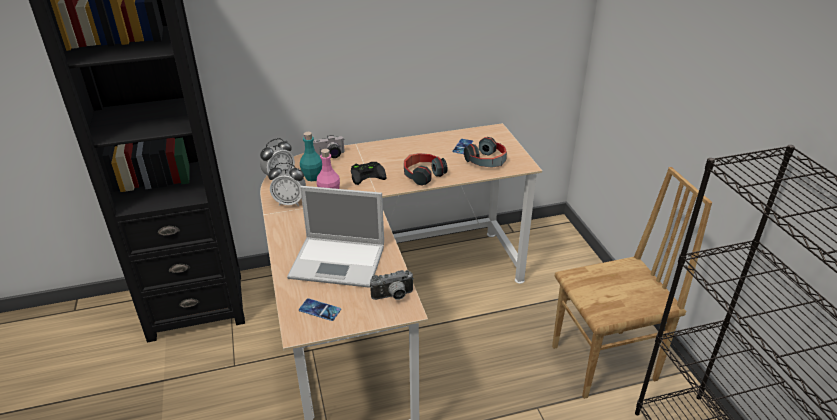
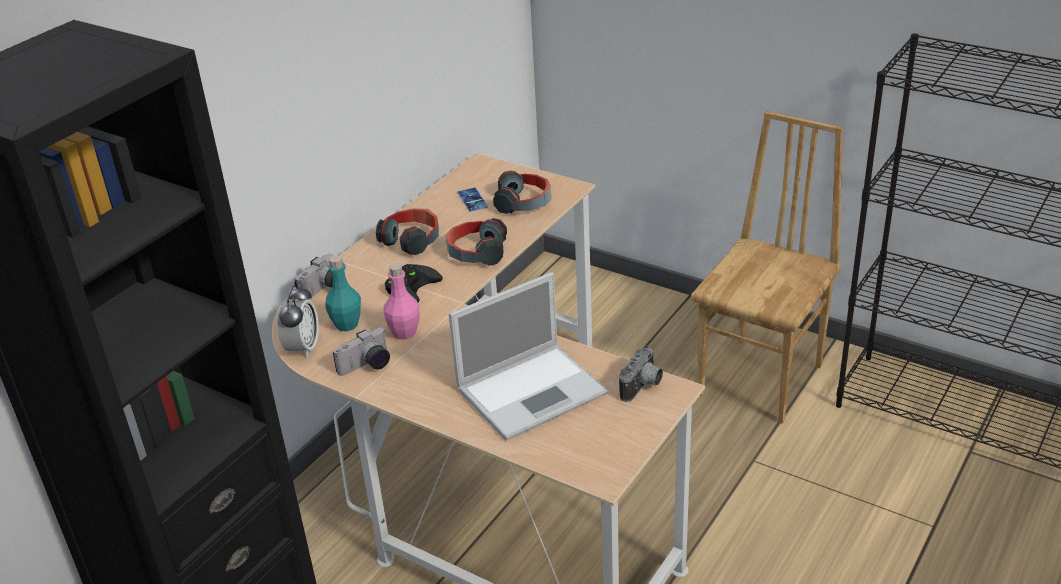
camera: 40 degrees left, 0 degrees up
(290, 202) = (367, 366): alarm clock -> camera
(320, 310) = (591, 446): phone -> none
(403, 152) = (412, 240): none -> headphones

